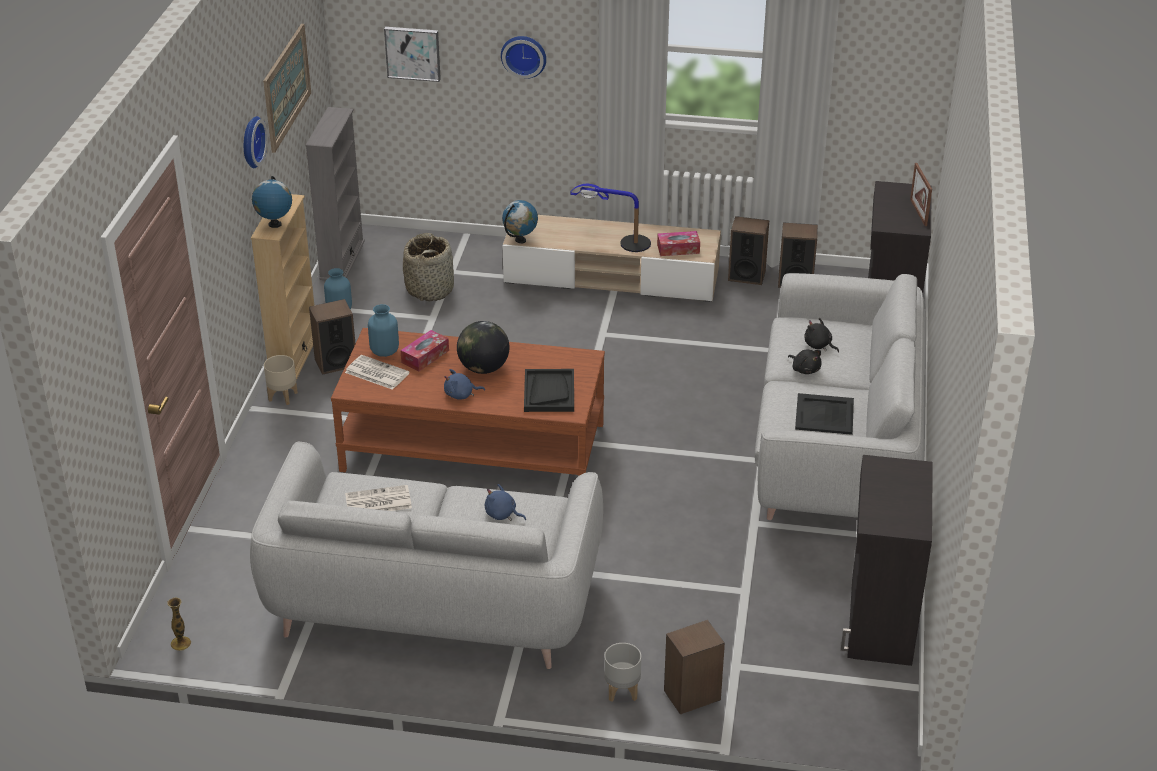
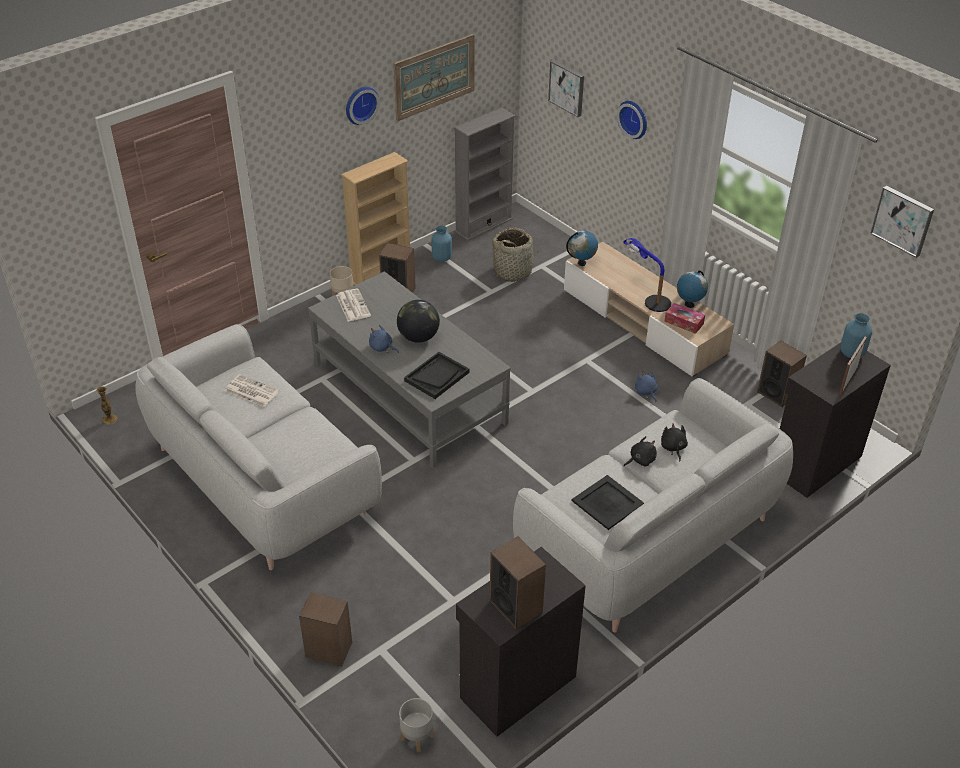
camera: 40 degrees right, 5 degrees up
(274, 224) = (364, 172): globe -> globe (689, 304)
(385, 351) = (376, 294): blue vase -> blue vase (852, 353)
(425, 356) = (394, 310): tissue box -> none
(472, 447) = (408, 392): brown coffee table -> grey coffee table
(502, 514) = (308, 444): blue plush toy -> blue plush toy (646, 392)
(622, 690) = (292, 615): grey planter -> grey planter (417, 737)
(746, 275) = (743, 370): speaker -> speaker (516, 606)
(805, 369) = (640, 460): black plush toy -> black plush toy turned 120 degrees counterclockwise
(891, 42) = (903, 220): none -> picture

